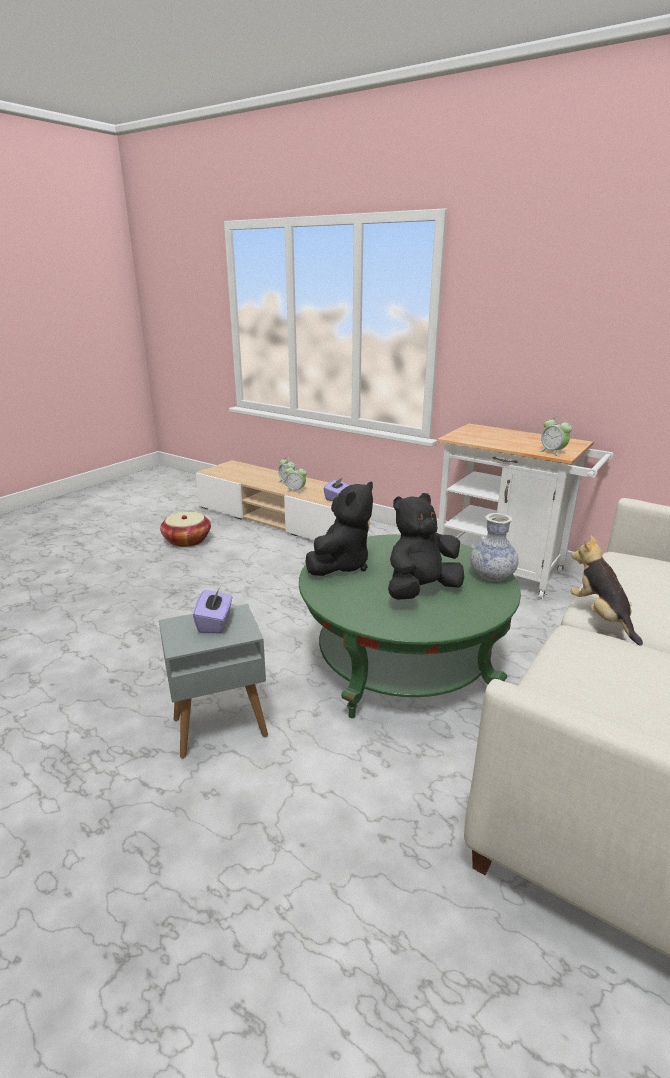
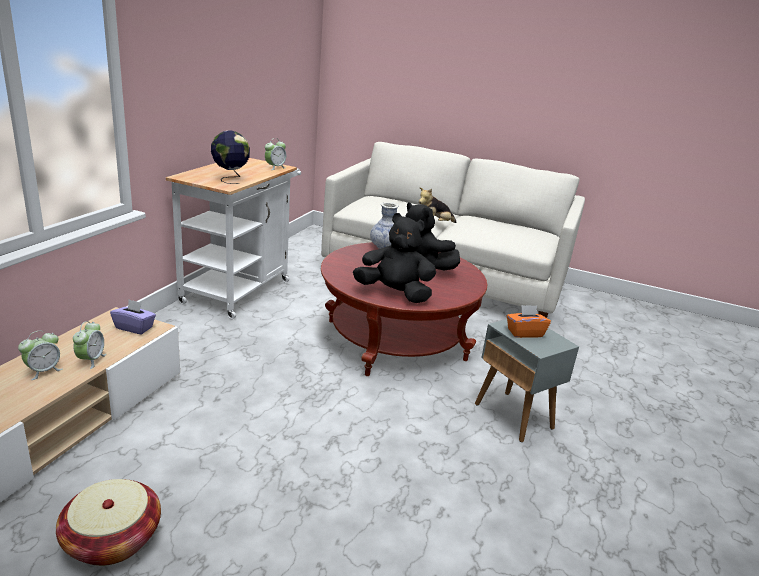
camera: 105 degrees left, 0 degrees up
(215, 623) = (524, 333): purple tissue box -> orange tissue box
(402, 663) = (396, 340): green coffee table -> red coffee table
(480, 438) = (230, 179): none -> globe

